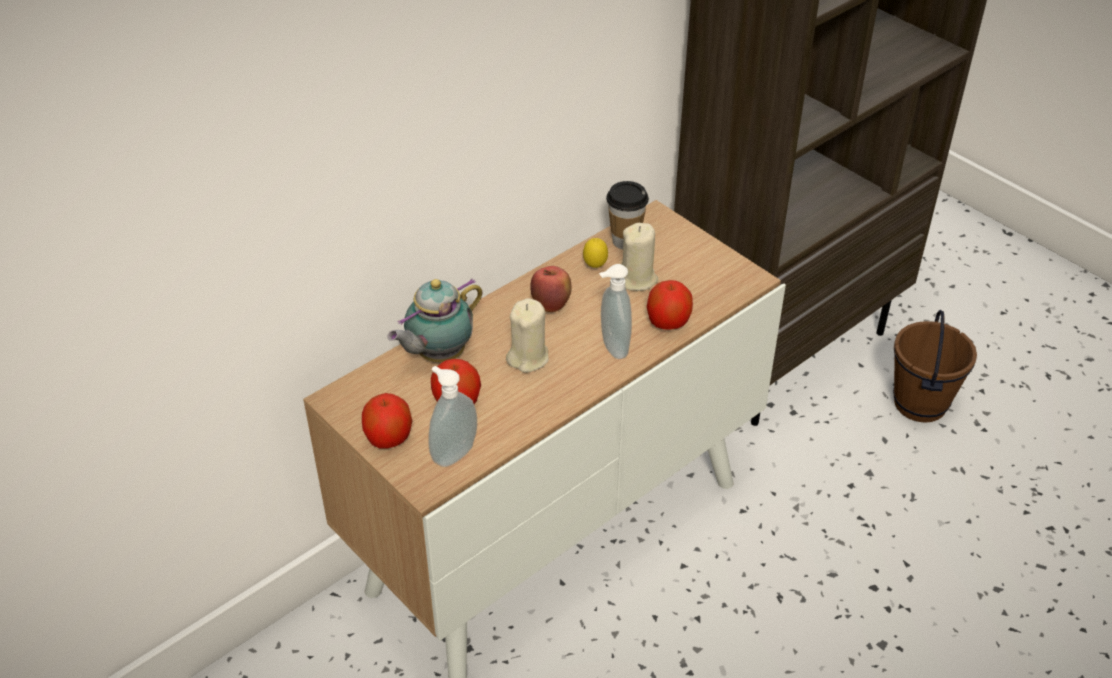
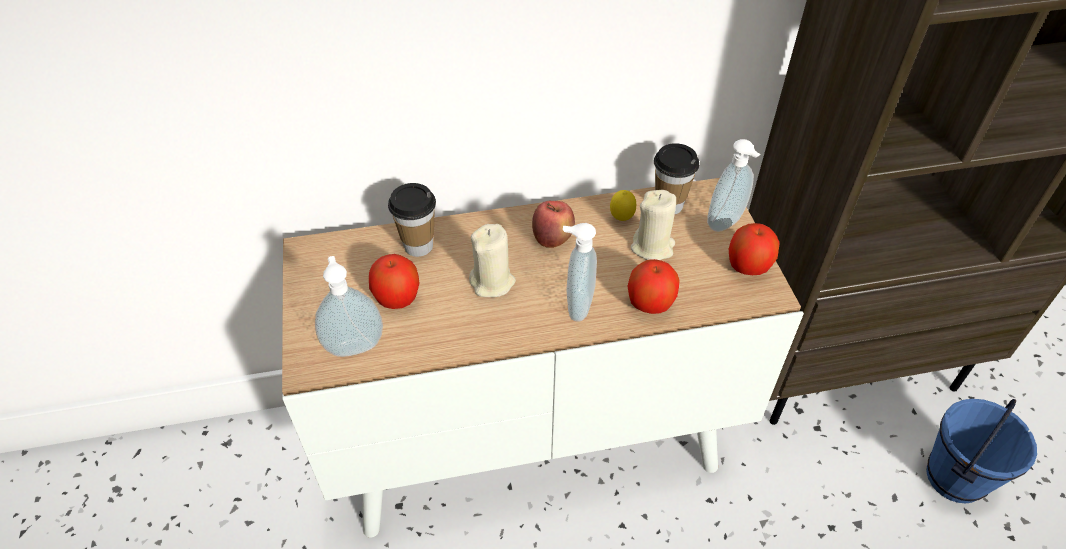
camera: 30 degrees right, 5 degrees up
(388, 438) = (315, 306): apple -> apple (748, 266)
(438, 355) = (418, 246): teapot -> cup
(682, 239) = (726, 224): none -> soap dispenser
(921, 404) = (955, 479): brown bucket -> blue bucket

